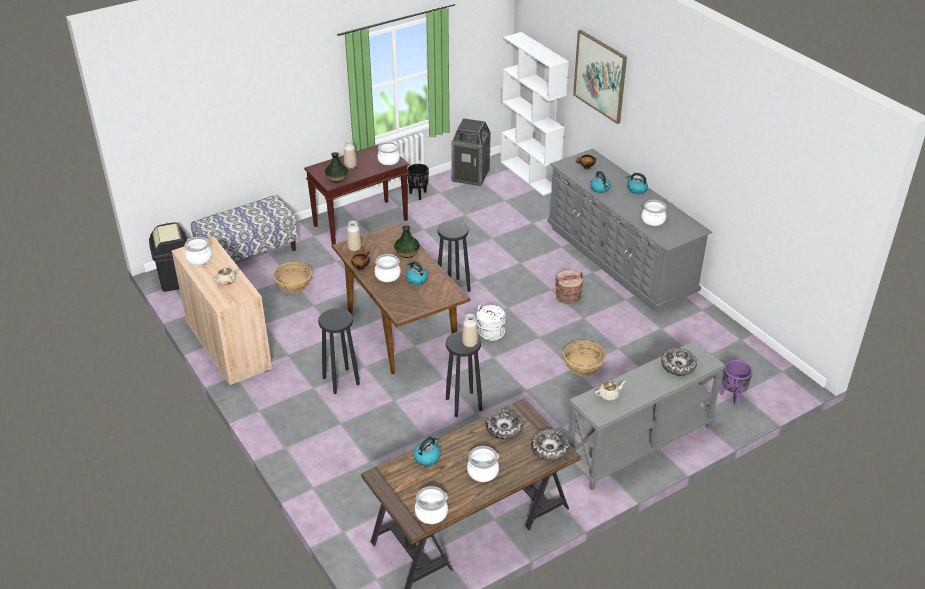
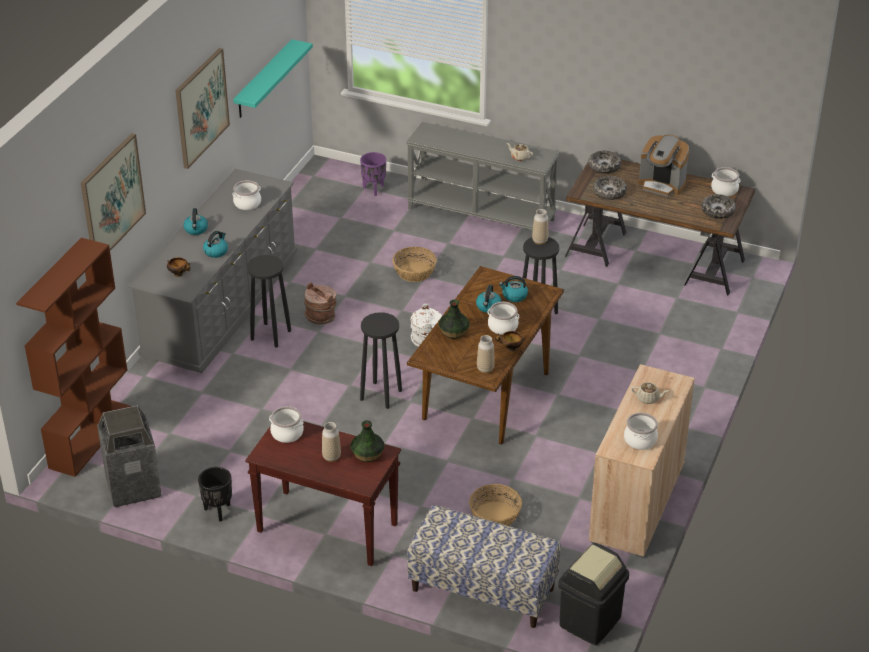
camera: 125 degrees left, 0 degrees up
(341, 380) = (593, 399): black stool -> black stool (270, 335)
(427, 457) = (681, 212): kettle -> kettle (514, 296)
(483, 472) = (662, 184): cooking pot -> coffee machine
(530, 175) = (91, 437): white bookcase -> brown bookcase
(678, 366) = (448, 139): bowl -> bowl (717, 211)
(695, 134) = (201, 107): none -> picture
(775, 219) = (264, 79): none -> turquoise shelf

